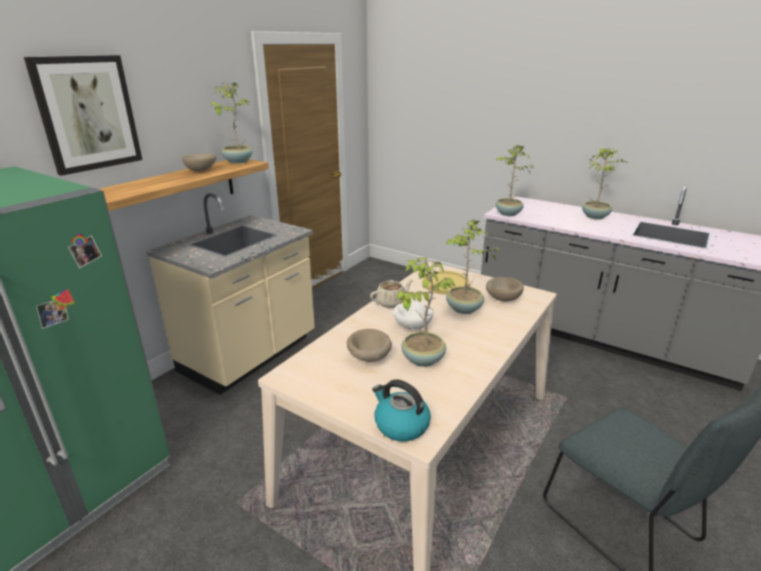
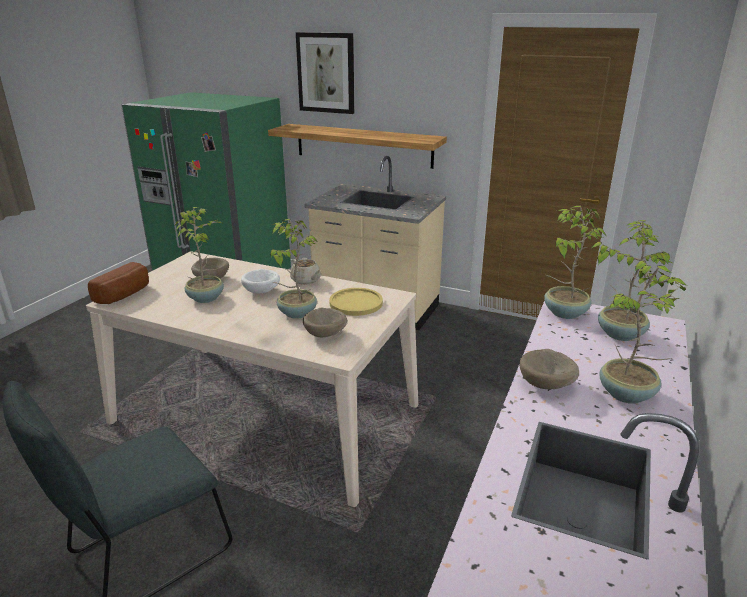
camera: 80 degrees right, 0 degrees up
(201, 171) = (385, 135): beige bowl -> beige bowl (547, 385)
(237, 161) = (426, 138): potted plant -> potted plant (619, 333)
(400, 425) = (125, 295): kettle -> bread

